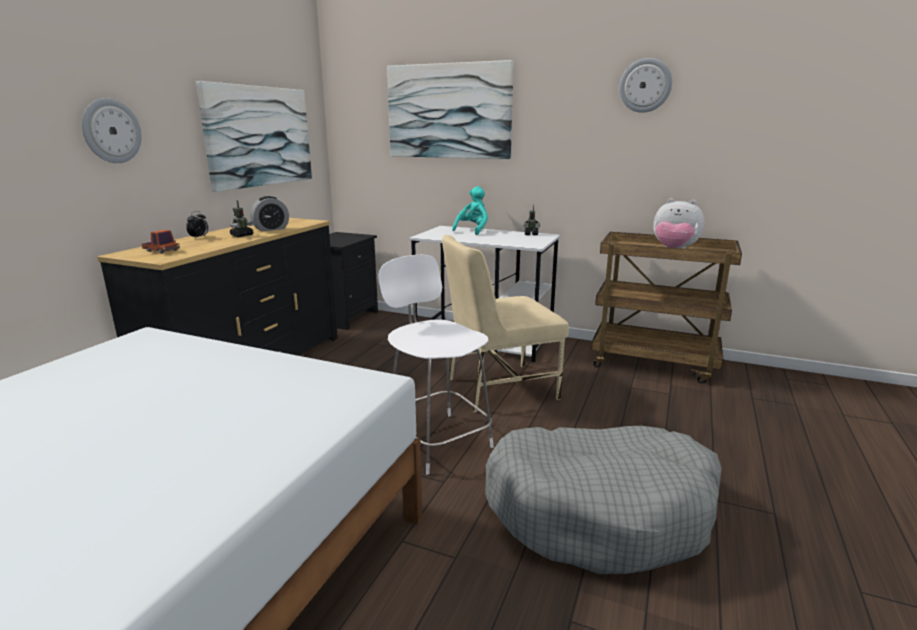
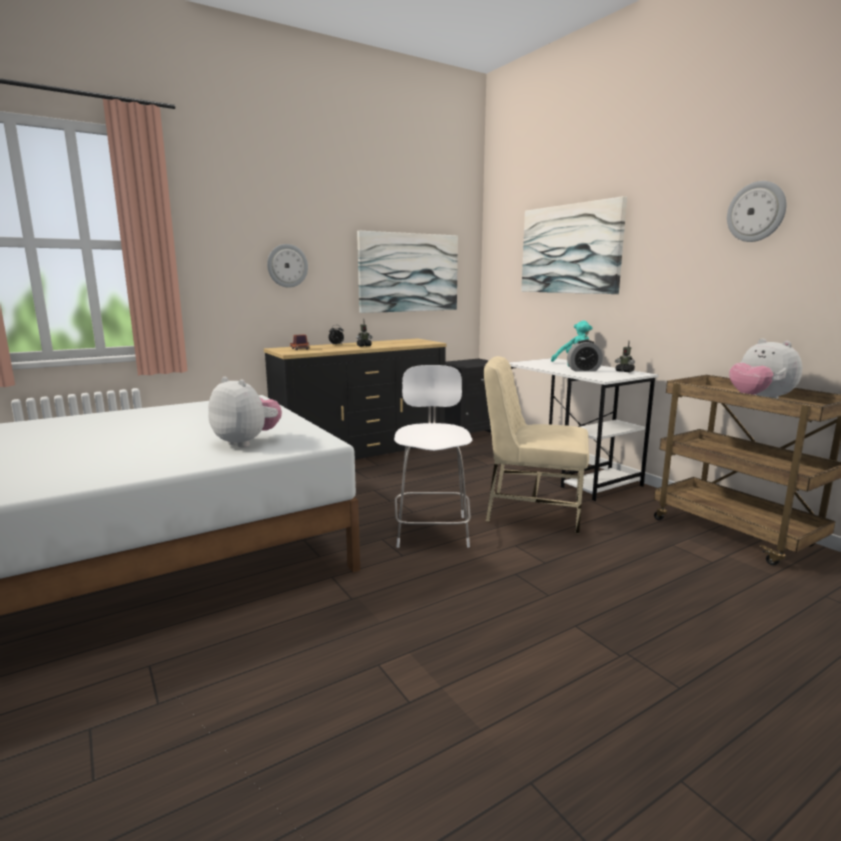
camera: 35 degrees right, 5 degrees down
(271, 229) = (392, 344): alarm clock -> alarm clock (583, 370)
(274, 411) = (247, 442): none -> plush toy
(600, 511) = (499, 616): grey dog bed -> none

